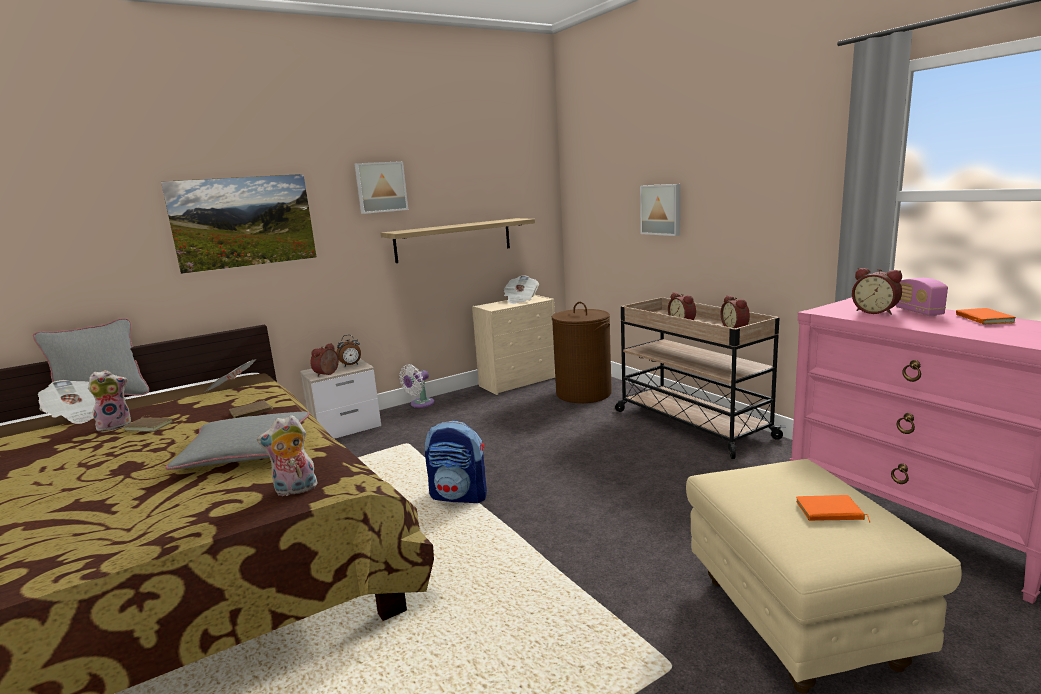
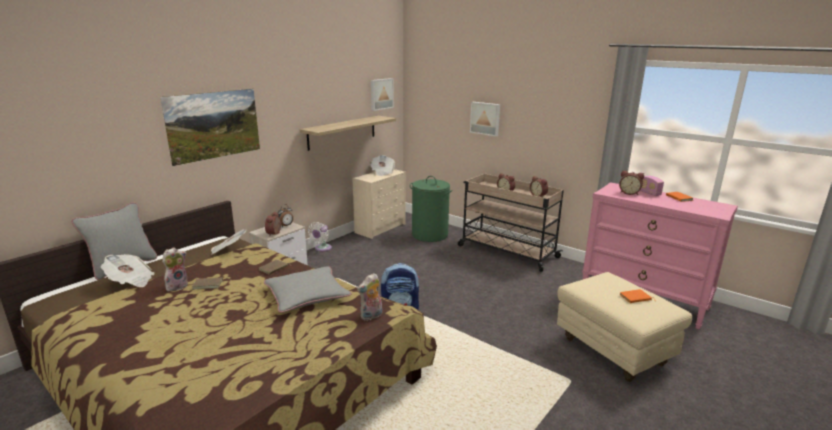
camera: 20 degrees left, 5 degrees up
(381, 187) = (300, 96): picture -> picture (381, 94)
(583, 393) = (429, 235): brown laundry basket -> green laundry basket

